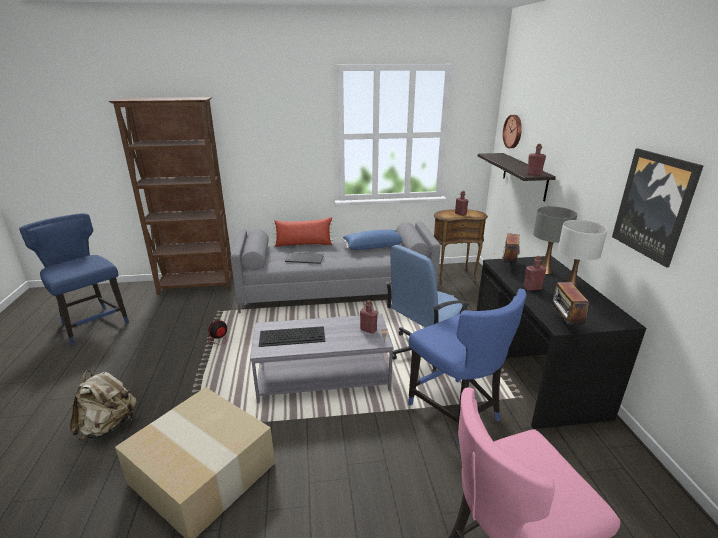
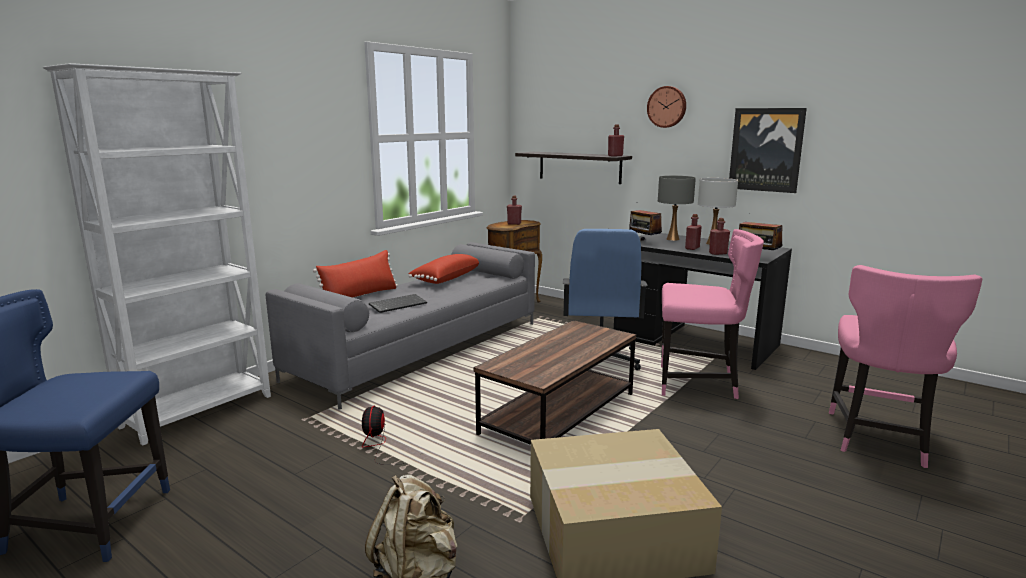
camera: 45 degrees left, 10 degrees down
(197, 286) = (200, 411): brown bookcase -> white bookcase
(293, 336) = (539, 360): keyboard -> none
(324, 376) = (559, 412): grey coffee table -> brown coffee table
(368, 330) = (591, 332): red bottle -> red bottle (718, 253)
(373, 246) = (445, 278): blue pillow -> red pillow
(456, 411) = (699, 383): blue chair -> pink chair
(513, 131) = (547, 125): wall clock -> wall clock (667, 107)

